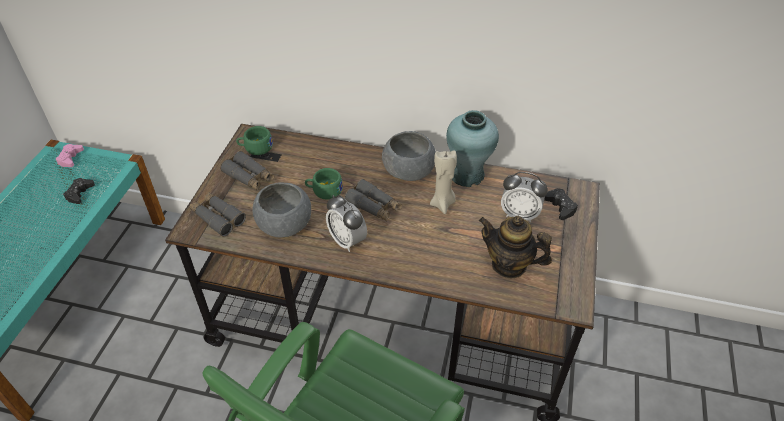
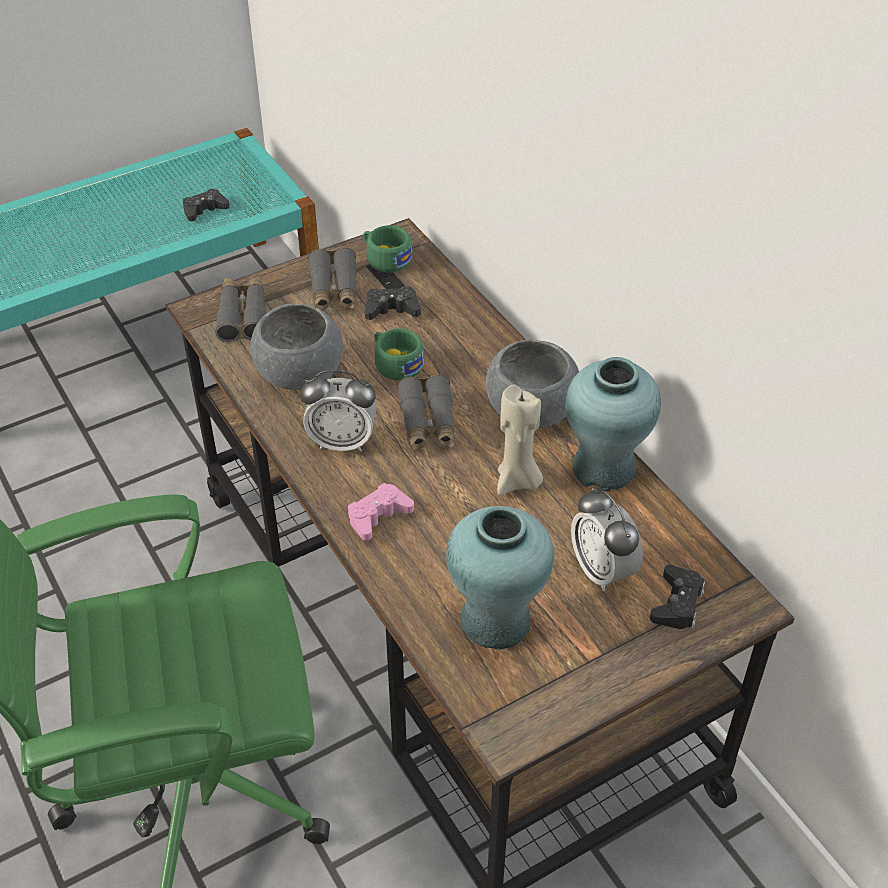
camera: 45 degrees right, 0 degrees up
(70, 158) = (240, 162): pink game controller -> pink game controller (378, 516)
(290, 168) = (392, 309): none -> black game controller
(347, 241) = (342, 441): alarm clock -> alarm clock turned 90 degrees counterclockwise
(509, 265) = (495, 620): teapot -> turquoise vase

